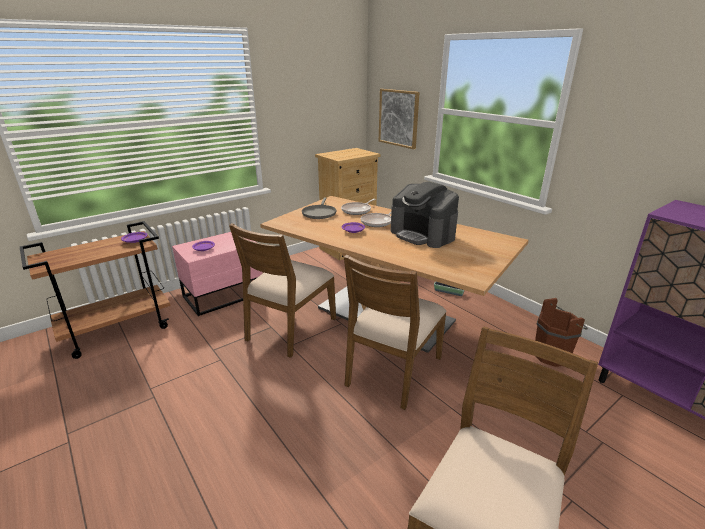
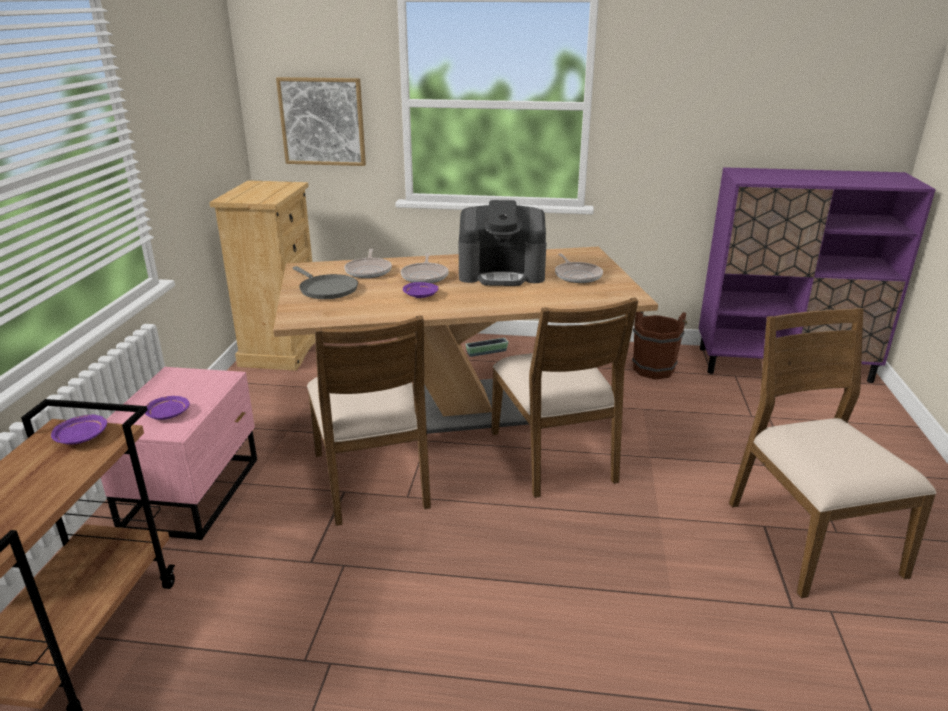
camera: 45 degrees left, 0 degrees up
(468, 252) = (577, 275): none -> frying pan

